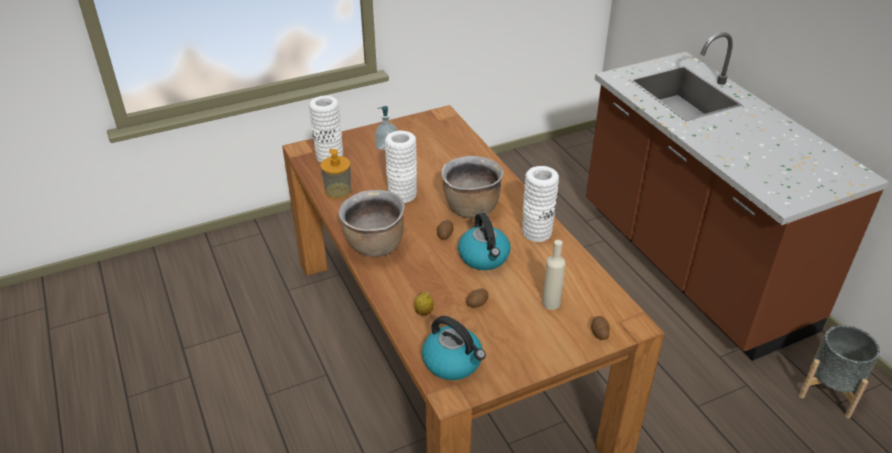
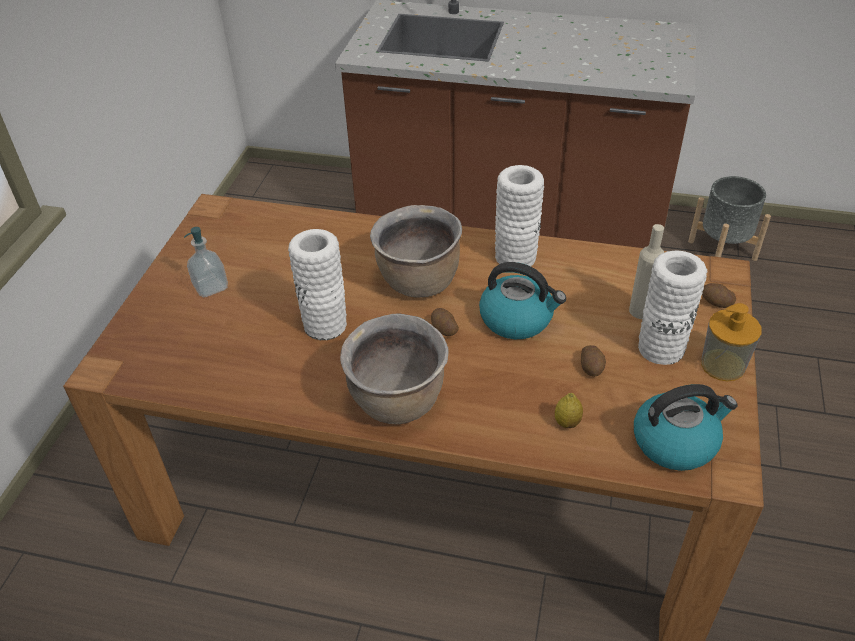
camera: 50 degrees left, 5 degrees up
(329, 157) = (158, 351): white vase -> white vase (661, 348)
(338, 191) = (243, 380): soap dispenser -> soap dispenser (723, 365)

